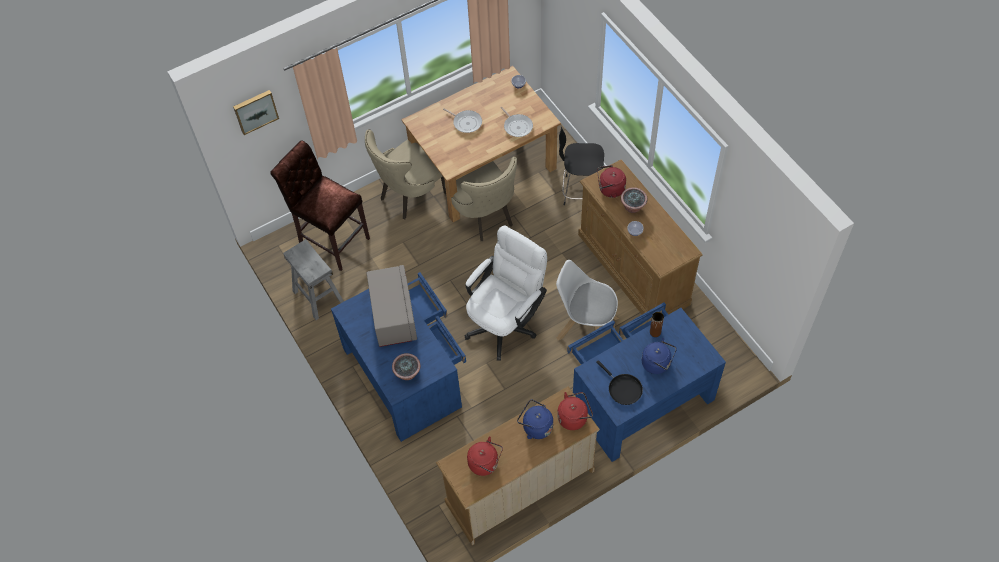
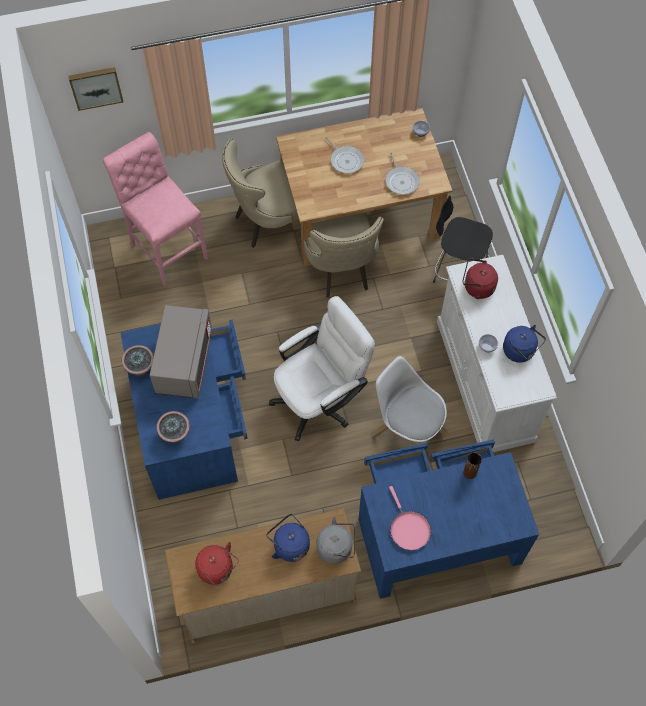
camera: 15 degrees right, 5 degrees up
(318, 296) = (130, 307): grey stool -> none
(331, 240) = (167, 248): brown stool -> pink stool
(574, 417) = (337, 547): red kettle -> grey kettle
(623, 388) = (408, 528): black frying pan -> pink frying pan
(633, 207) = (495, 316): potted plant -> potted plant (140, 368)
(633, 269) = (484, 381): brown cabinet -> white cabinet
(657, 363) = (459, 511): blue kettle -> blue kettle (520, 351)

